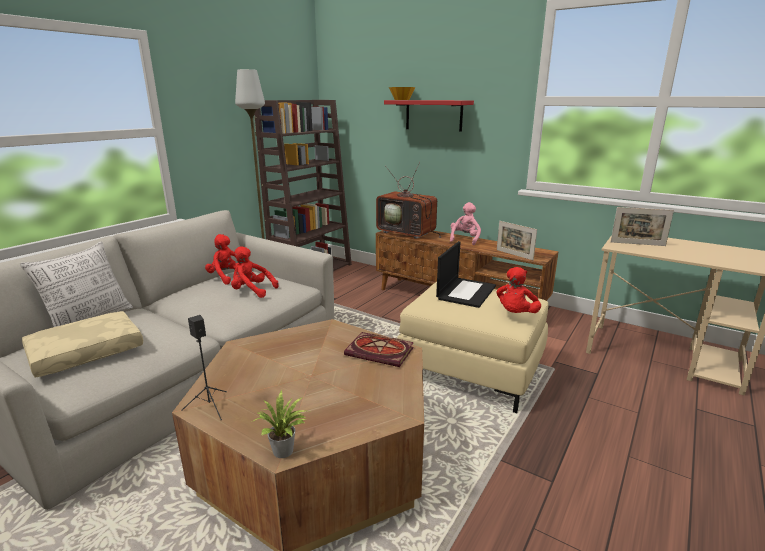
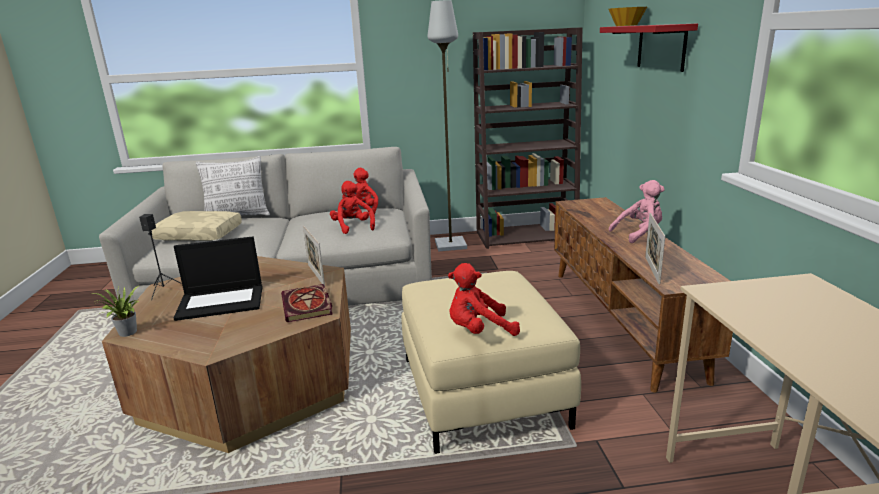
camera: 50 degrees right, 0 degrees up
(408, 233) = (591, 209): television -> none
(466, 292) = (492, 289): laptop -> laptop (222, 301)
(637, 244) = (770, 301): picture frame -> picture frame (316, 275)

